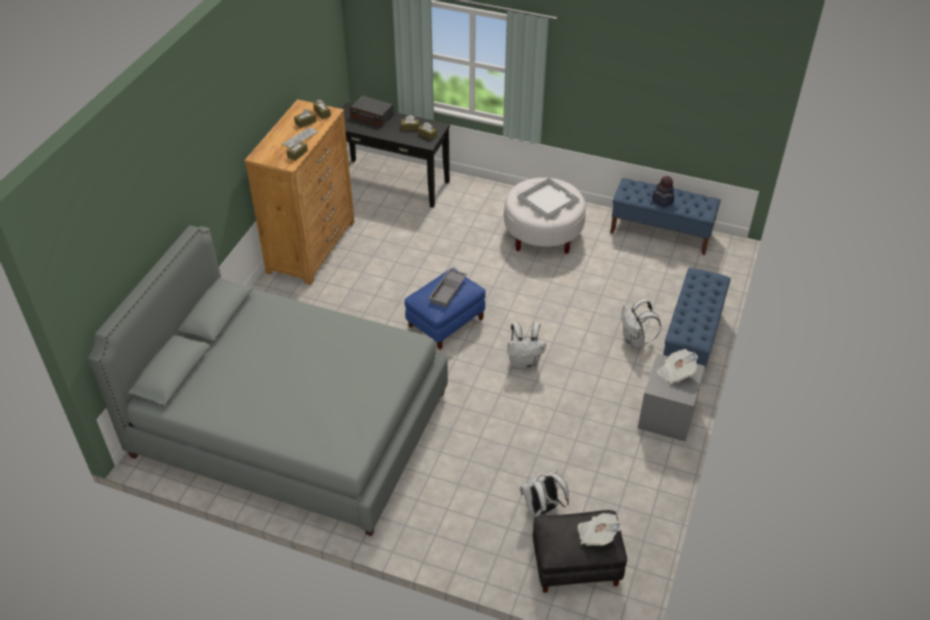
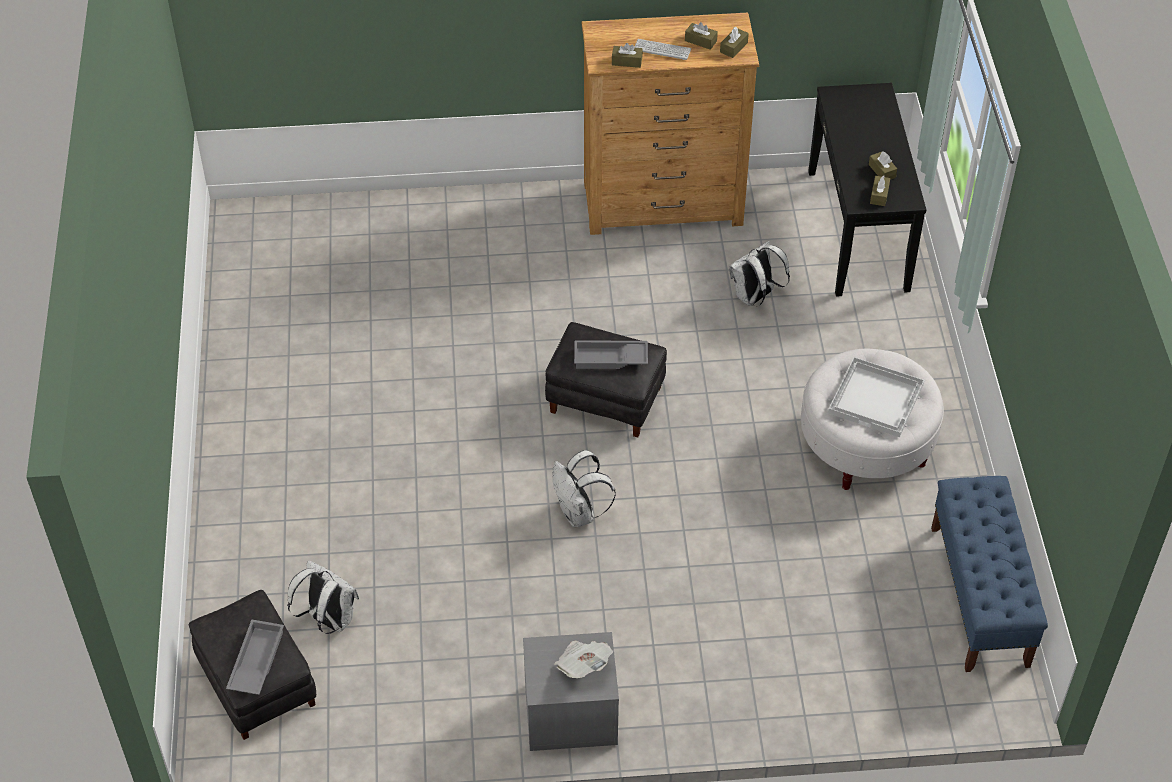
camera: 65 degrees right, 5 degrees up
(291, 424) = (343, 319): grey bed -> none
(372, 116) = (877, 121): radio -> none
(445, 322) = (606, 399): blue ottoman -> black ottoman
(596, 535) = (255, 661): newspaper -> grey tray
(635, 341) = (701, 632): white backpack -> white backpack (754, 297)
(662, 200) = (979, 542): hat -> none
(691, 342) = (742, 706): blue bench -> none

